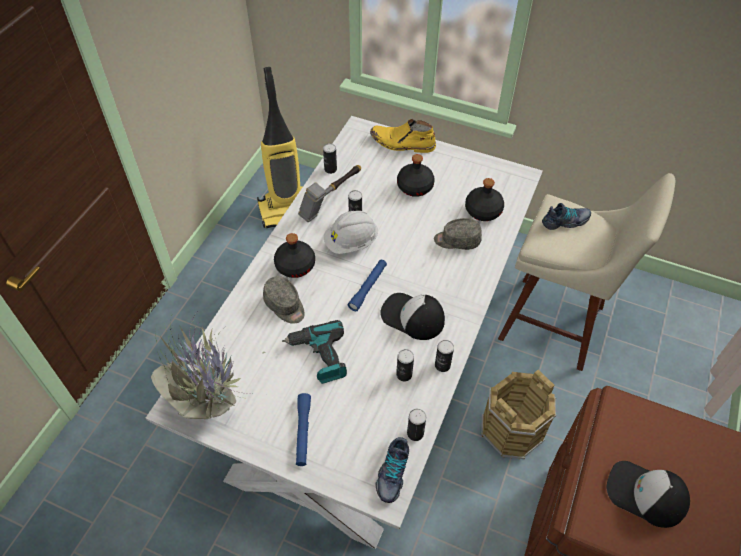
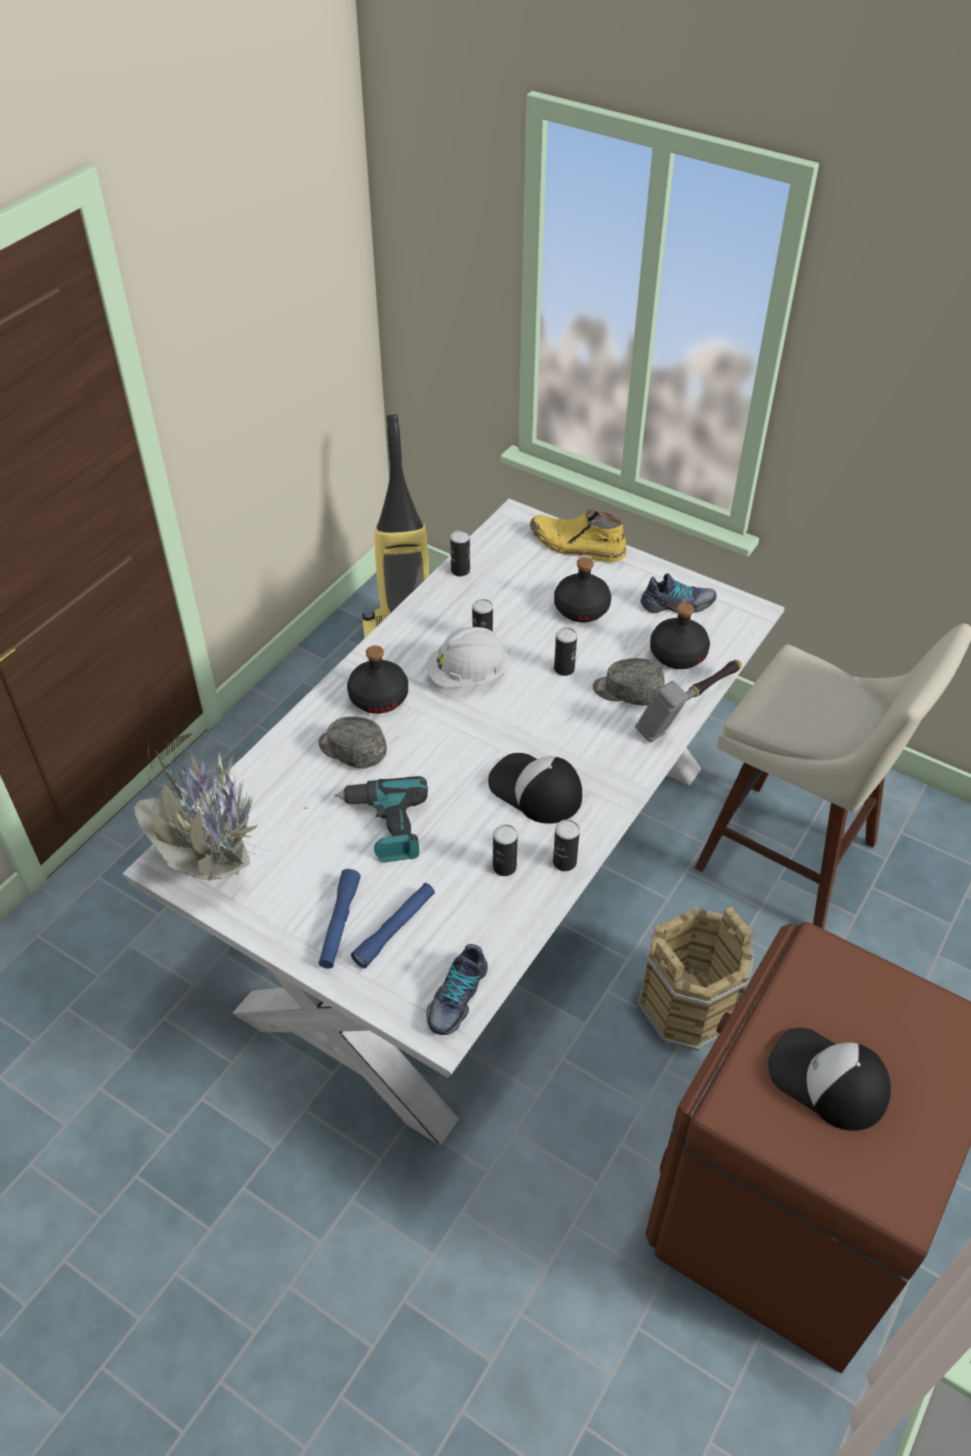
camera: 10 degrees right, 5 degrees down
(285, 306) = (352, 750): grey cap -> grey cap turned 150 degrees clockwise
(331, 200) = (452, 613): hammer -> hammer (689, 711)
(368, 287) = (478, 741): blue flashlight -> blue flashlight (395, 929)
(415, 433) = (502, 949): can -> can (564, 669)
(566, 222) = (805, 686): shoe -> shoe (677, 605)

